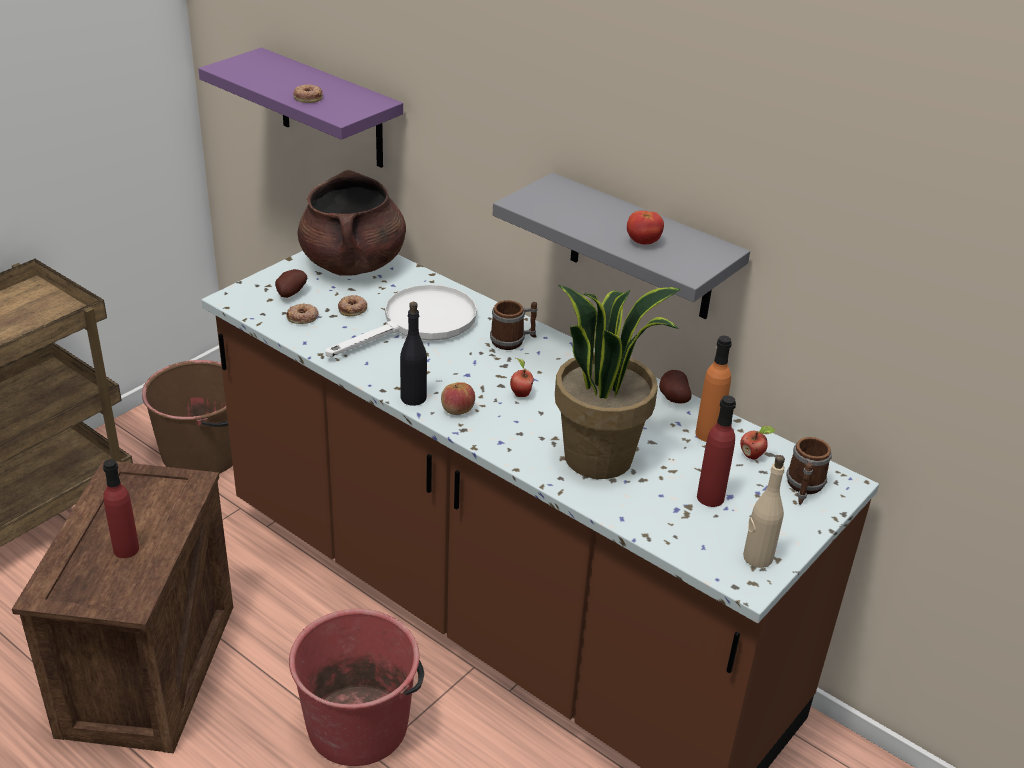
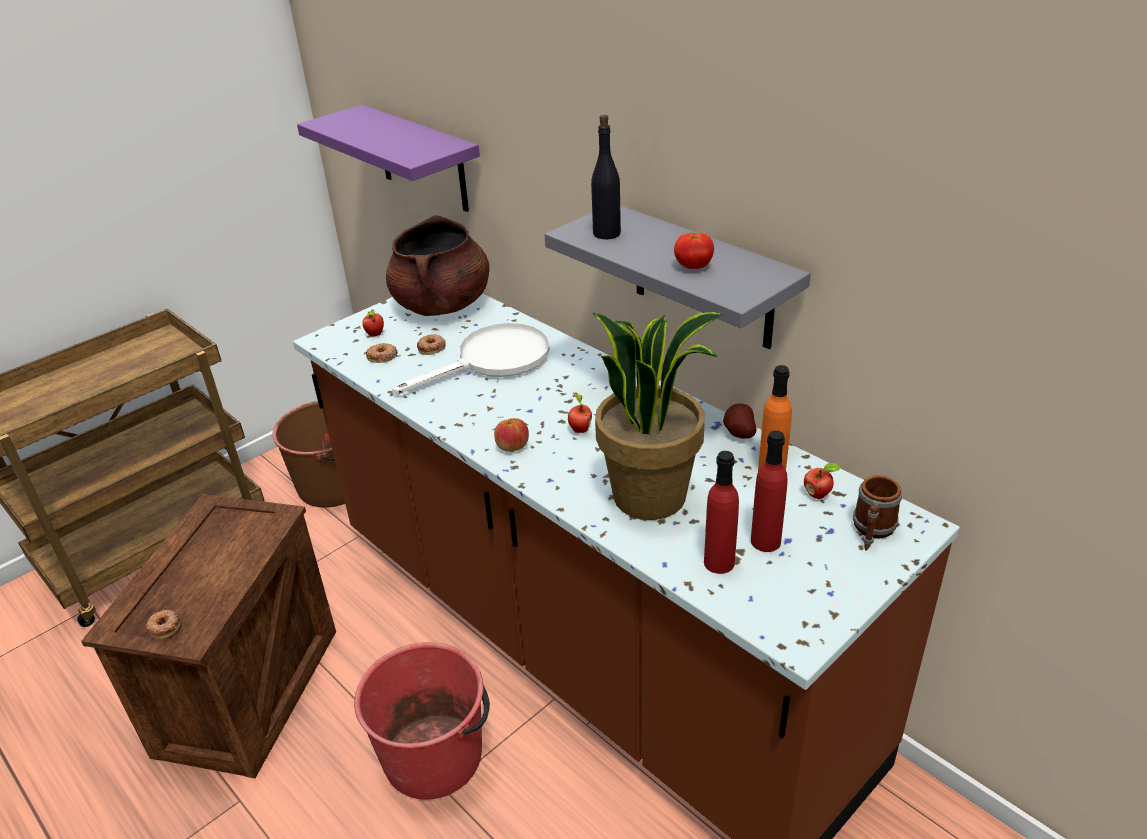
camera: 10 degrees right, 0 degrees up
(126, 549) = (202, 582): red bottle -> red bottle (719, 562)
(290, 294) = (375, 334): potato -> apple
(308, 97) = (389, 143): donut -> donut (164, 626)
(413, 398) = (470, 434): black bottle -> black bottle (606, 233)
(513, 341) = (582, 376): mug -> none
(757, 557) = (811, 612): beige bottle -> none

